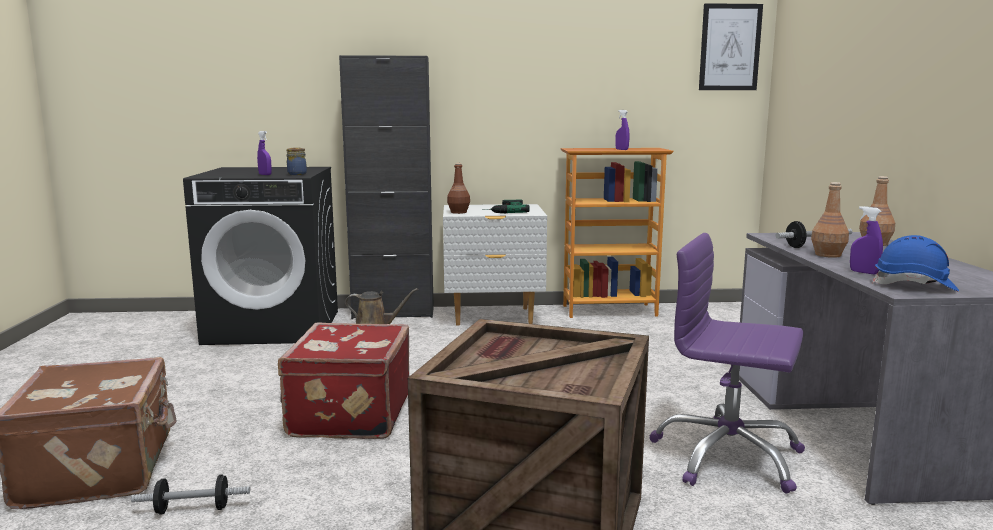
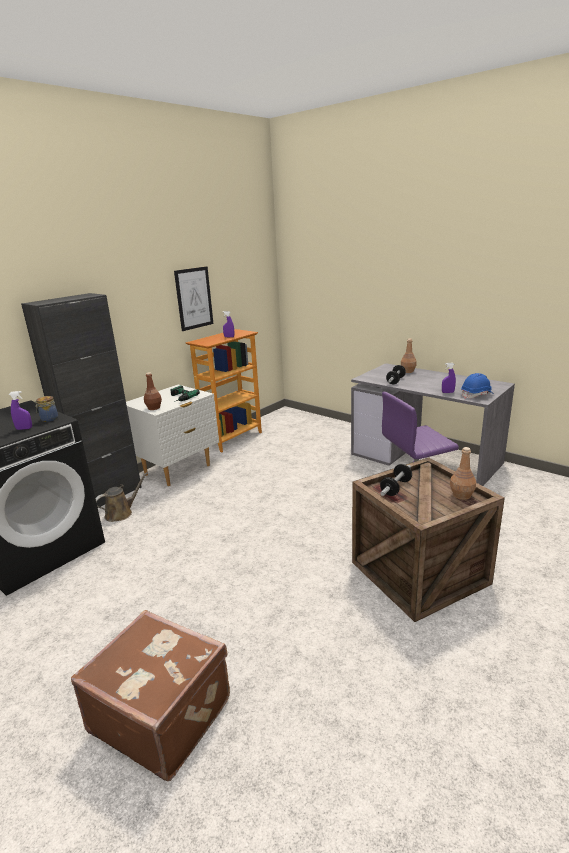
camera: 45 degrees left, 10 degrees up
(193, 509) = (275, 683): dumbbell -> dumbbell (396, 488)
(348, 415) = (232, 576): red suitcase -> none
(730, 47) = (259, 259): picture -> picture (194, 298)
(827, 255) = (413, 385): brown bottle -> brown bottle (461, 495)

